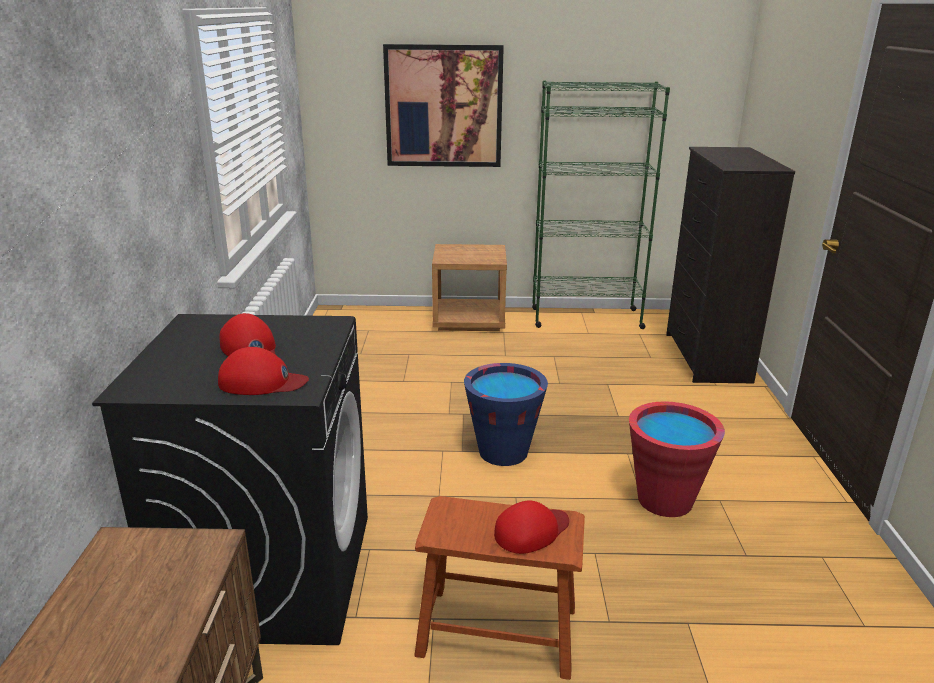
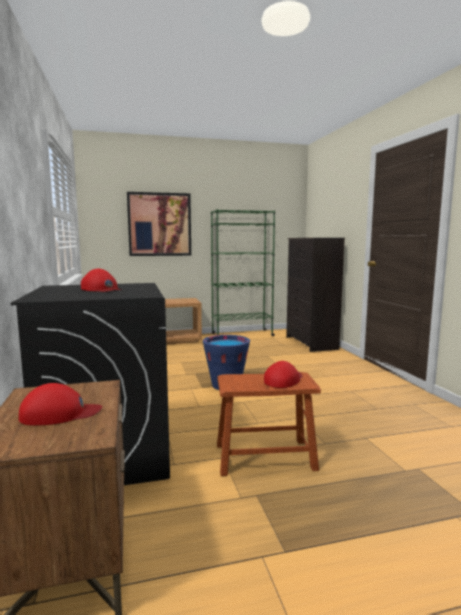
camera: 15 degrees left, 15 degrees down
(262, 382) = (120, 294): red cap -> red cap (60, 414)
(665, 500) = (323, 393): red bucket -> none

